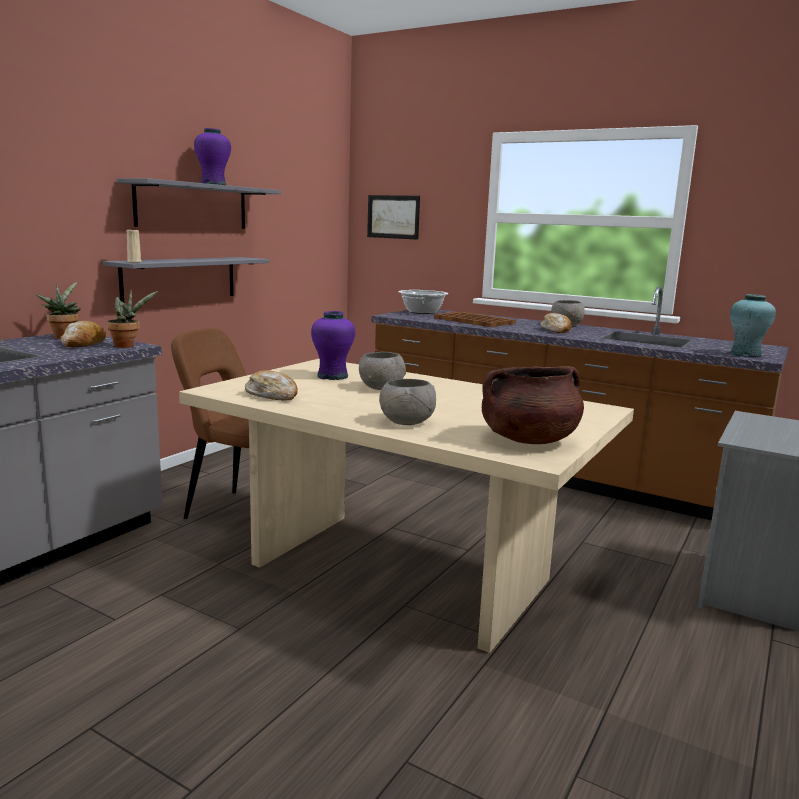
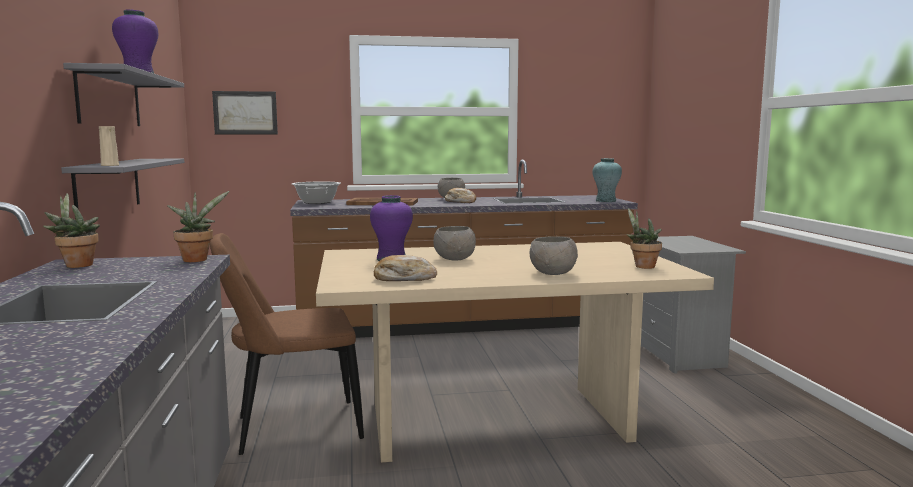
camera: 40 degrees left, 5 degrees down
(83, 343) = (137, 266): bread -> none
(528, 440) = (642, 266): brown cooking pot -> potted plant

